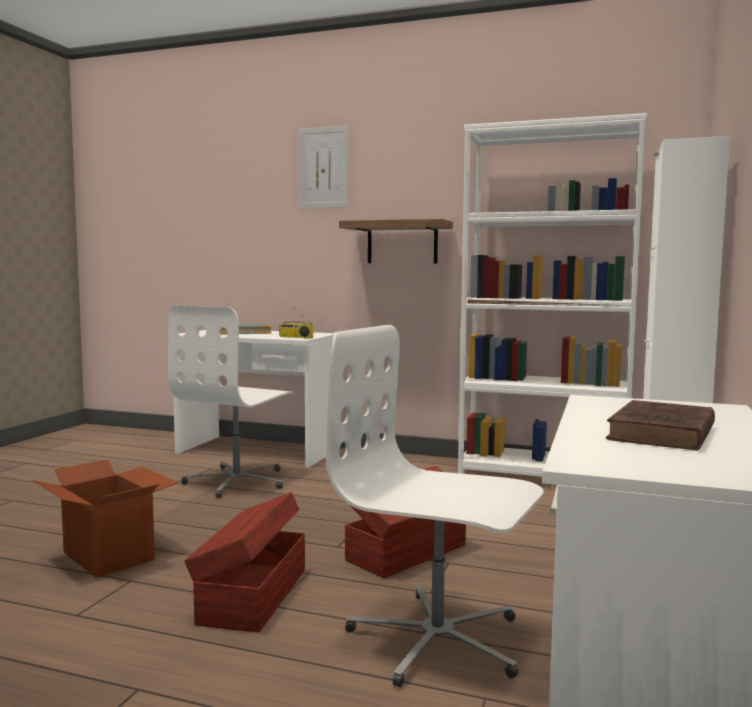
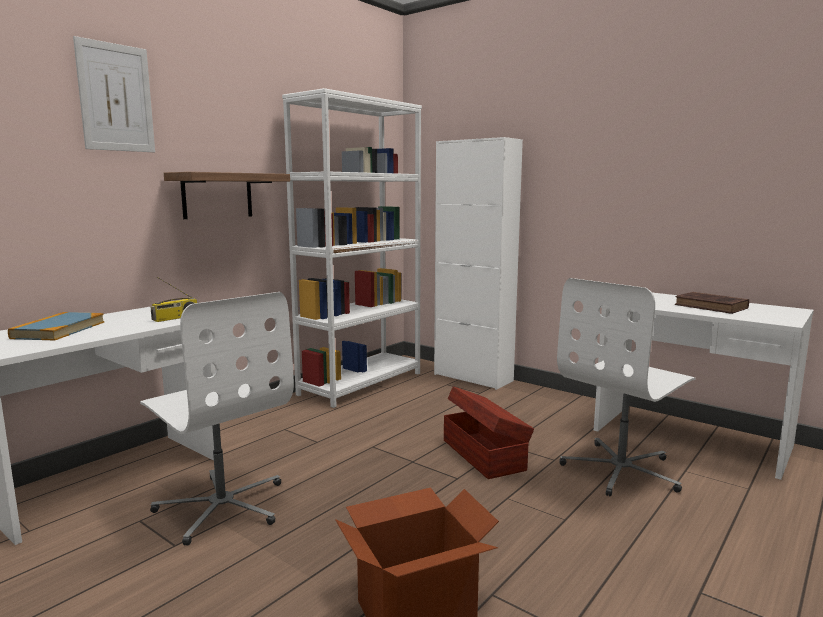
camera: 70 degrees left, 5 degrees up
(251, 596) = (545, 527): brown storage box -> none

